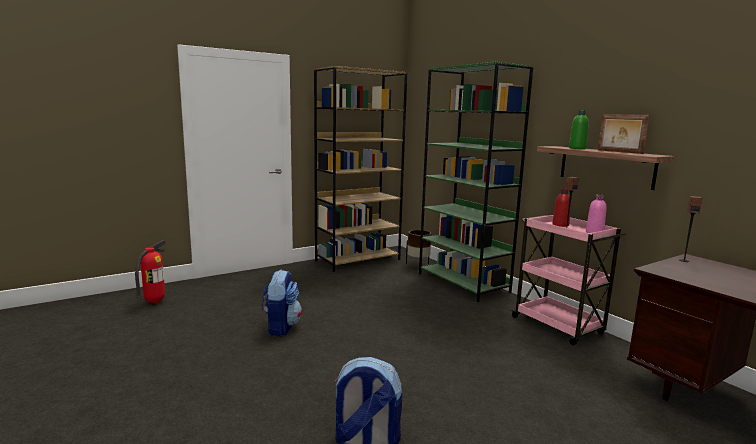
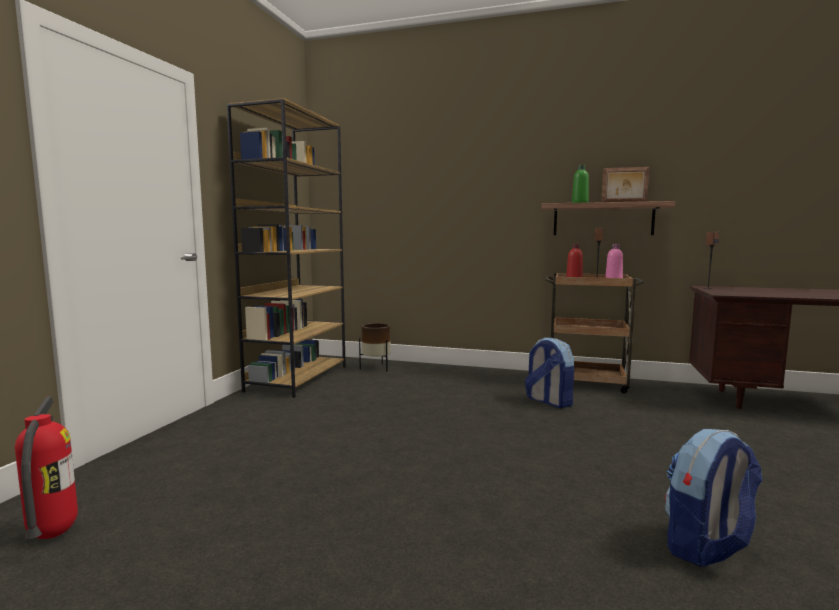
camera: 40 degrees left, 5 degrees down
(281, 327) = (363, 479): backpack -> backpack (548, 401)
(463, 283) = (450, 371): green bookcase -> none
(558, 326) = (587, 383): pink cart -> brown cart

